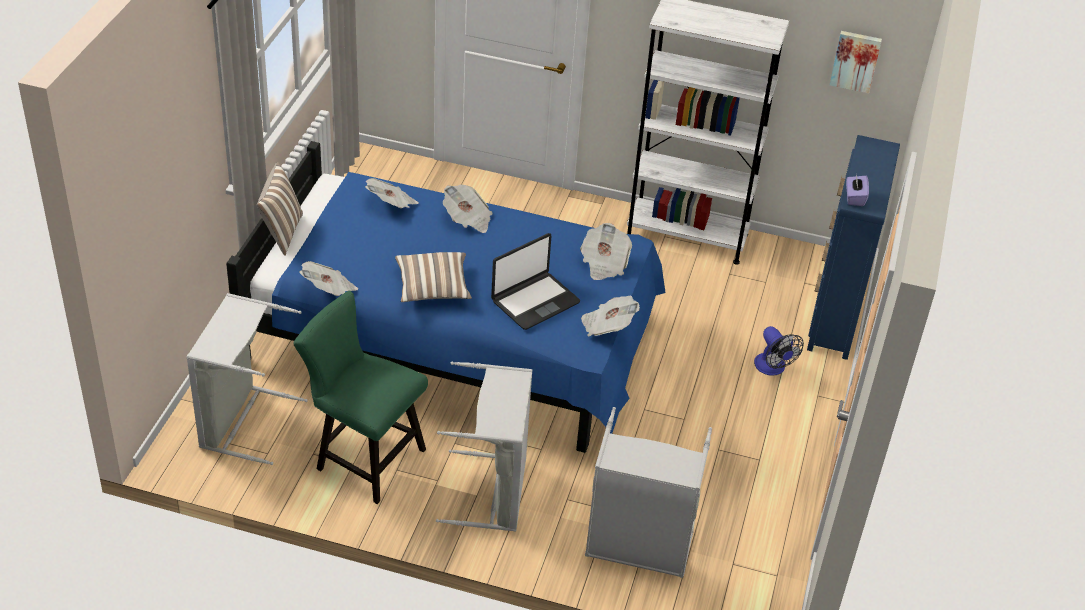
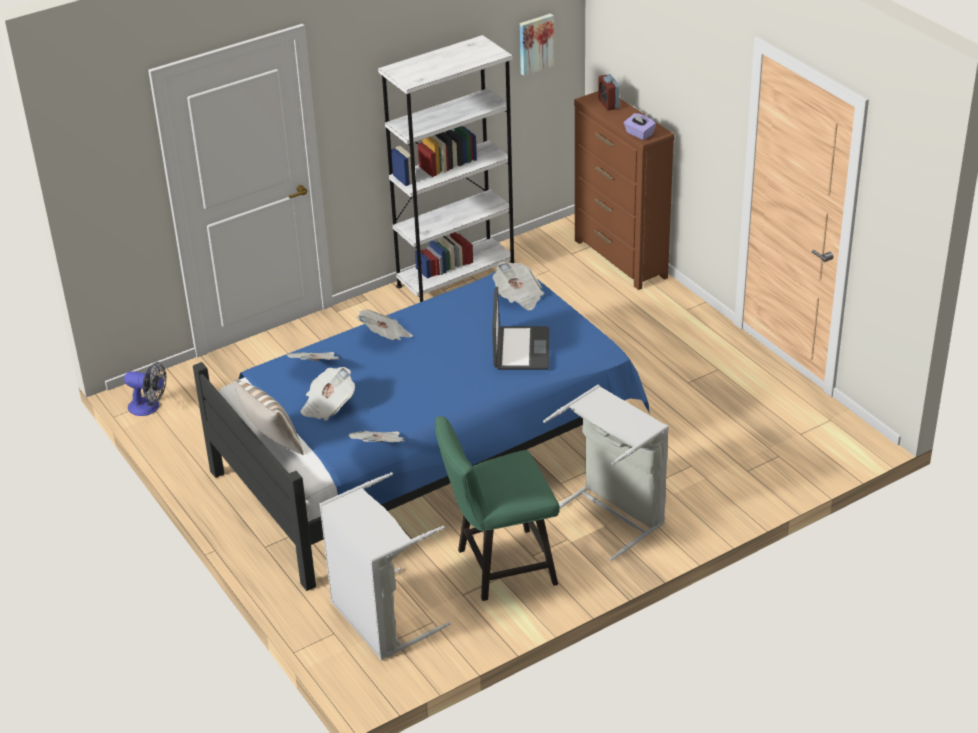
camera: 45 degrees left, 5 degrees down
(433, 288) = (444, 392): pillow -> none
(607, 326) = (588, 329): newspaper -> newspaper (328, 406)
(638, 546) = (740, 470): grey laundry basket -> none
(772, 368) = (638, 314): fan -> fan (149, 407)
(835, 316) = (620, 259): blue dresser -> brown dresser
(877, 157) = (608, 104): none -> alarm clock

